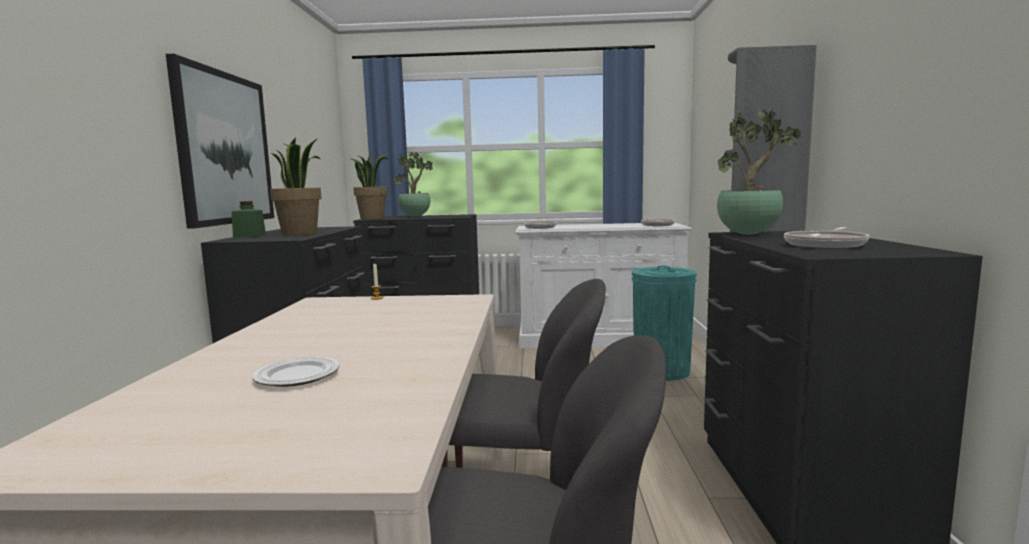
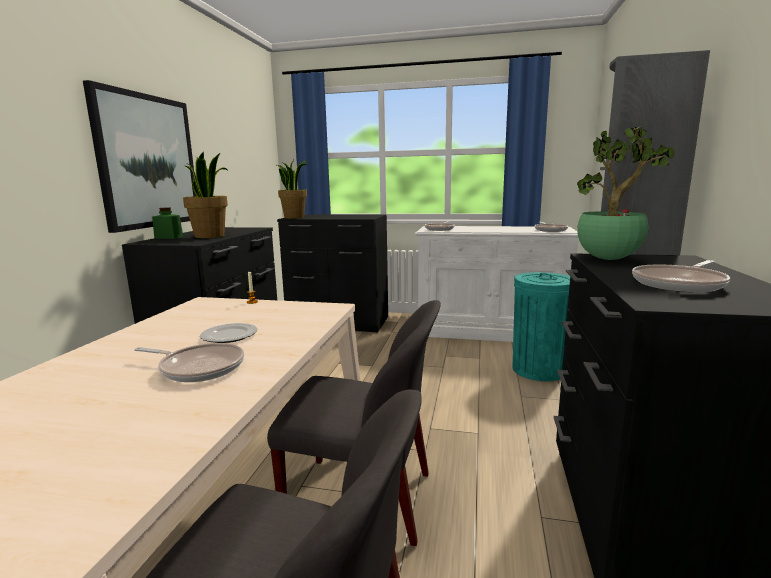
camera: 10 degrees right, 5 degrees up
(296, 376) = (104, 397): plate -> plate (229, 336)
(376, 349) = (199, 368): none -> frying pan
(416, 216) = (333, 215): potted plant -> none

